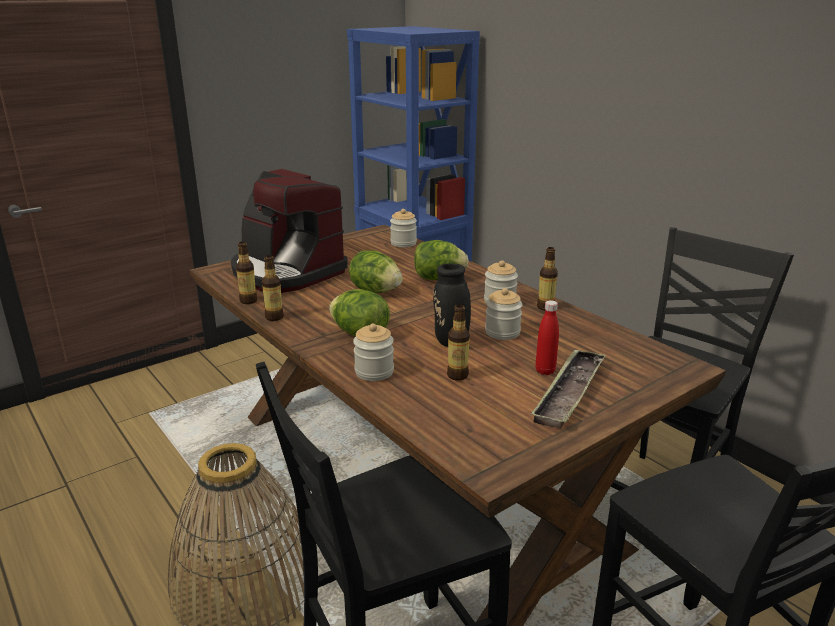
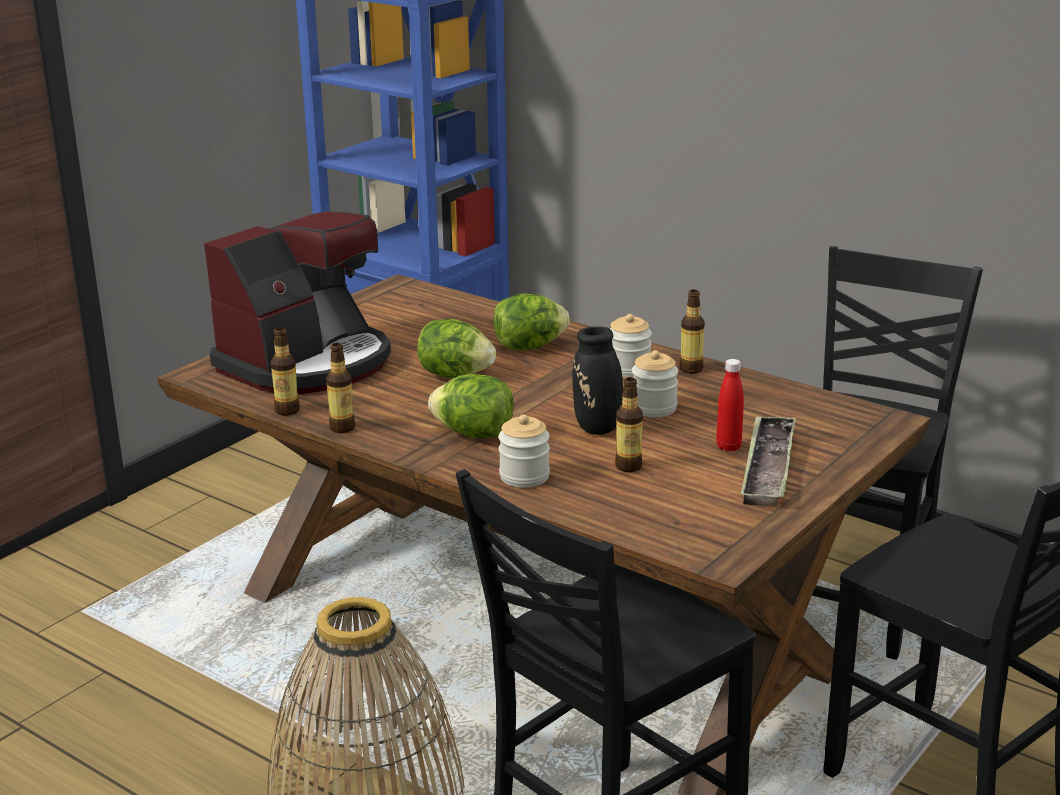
camera: 15 degrees left, 0 degrees up
(286, 272) = (307, 363): coffee machine -> coffee machine turned 75 degrees counterclockwise
(403, 243) = (446, 301): jar -> none

